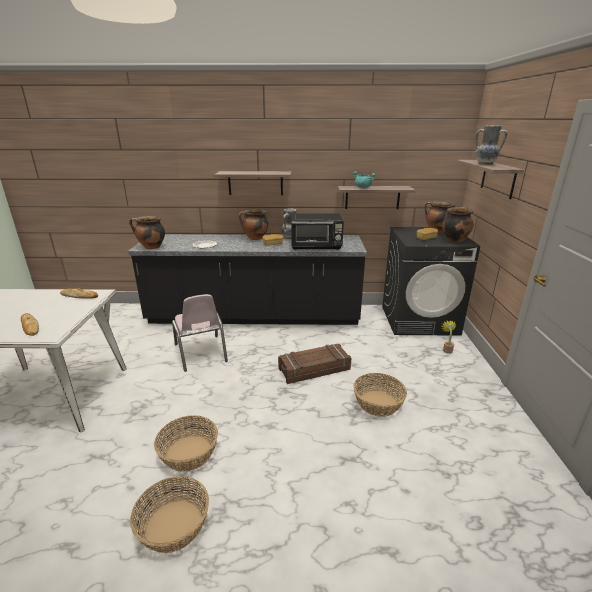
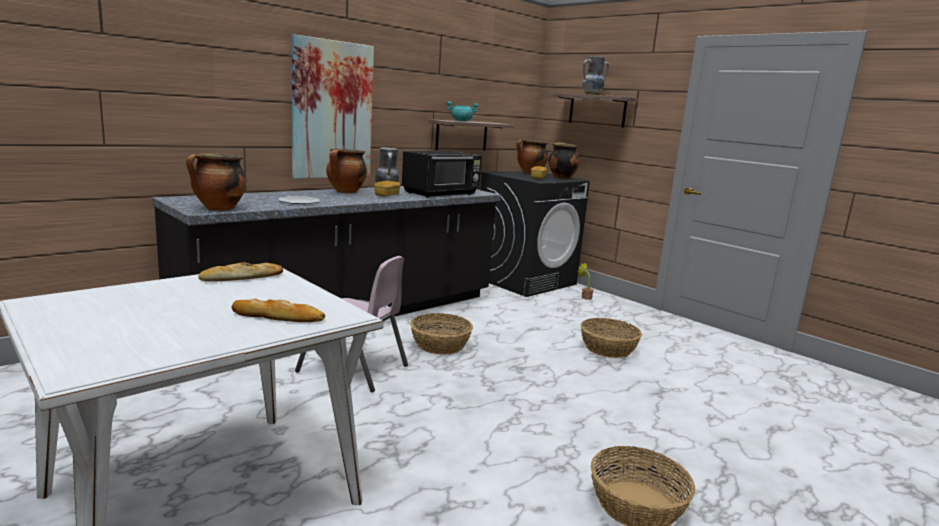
camera: 45 degrees left, 10 degrees down
(188, 453) = (534, 453): basket -> basket (440, 345)
(255, 183) = (332, 110): shelf -> picture
(314, 369) = (510, 342): crate -> none

